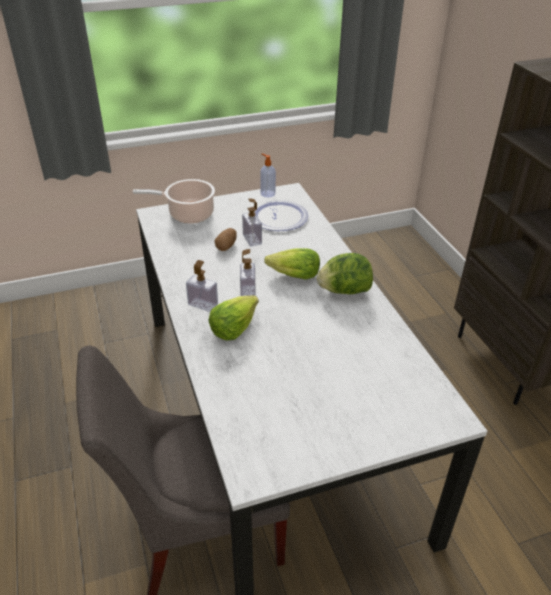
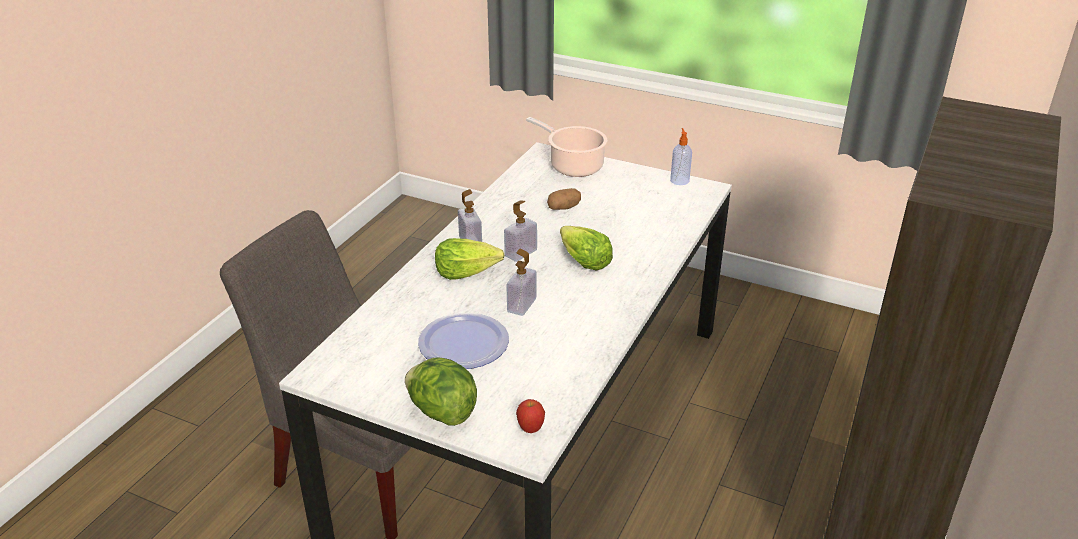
camera: 45 degrees right, 5 degrees down
(252, 239) = (596, 213): soap dispenser -> soap dispenser (521, 305)
(279, 217) = (655, 206): plate -> plate (463, 343)
(344, 291) = (608, 297): lettuce -> lettuce (441, 412)
(436, 406) = (530, 429): none -> apple

